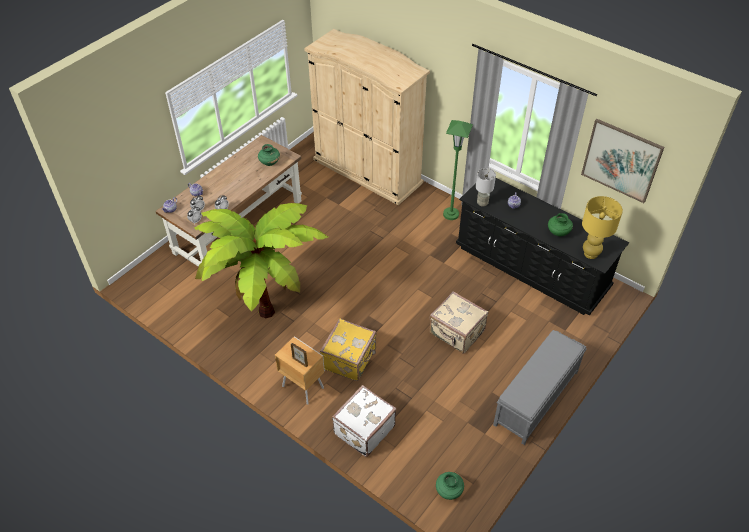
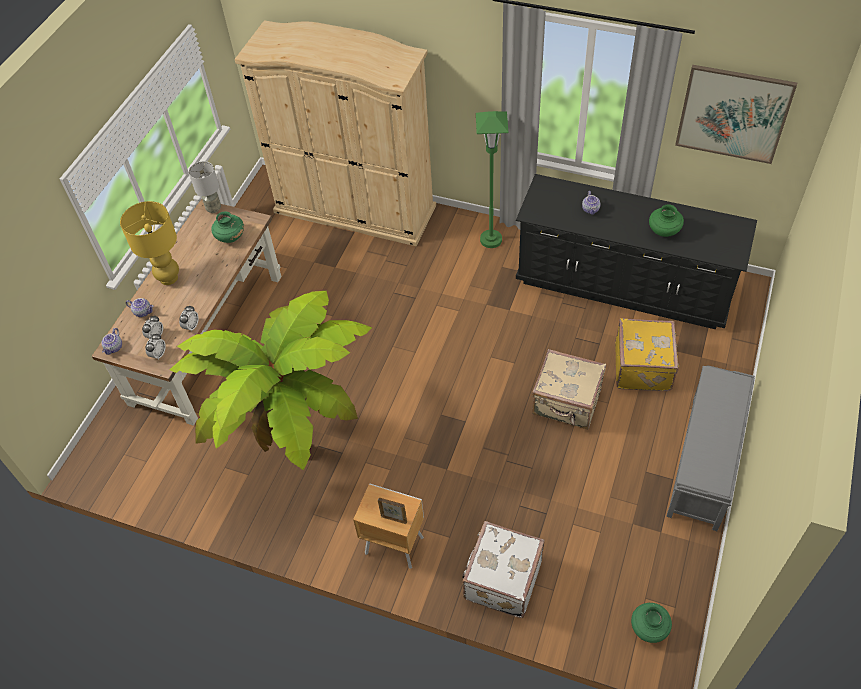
camera: 15 degrees left, 5 degrees up
(350, 359) = (442, 484): yellow suitcase -> yellow suitcase (644, 367)
(482, 203) = (548, 217): grey table lamp -> grey table lamp (213, 208)
(590, 254) = (717, 249): yellow table lamp -> yellow table lamp (168, 278)

